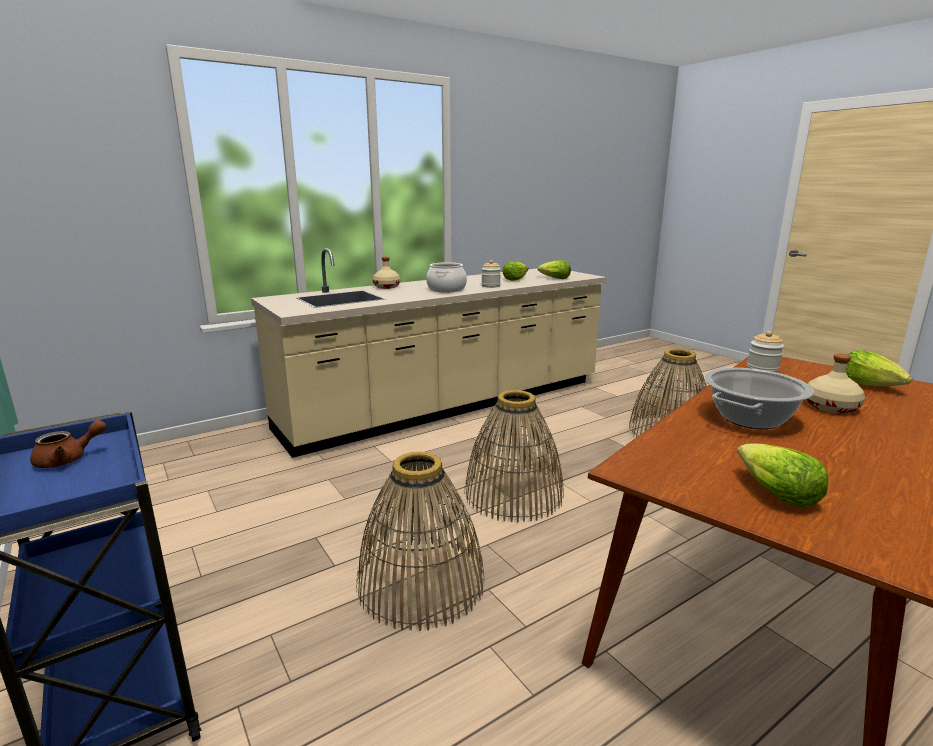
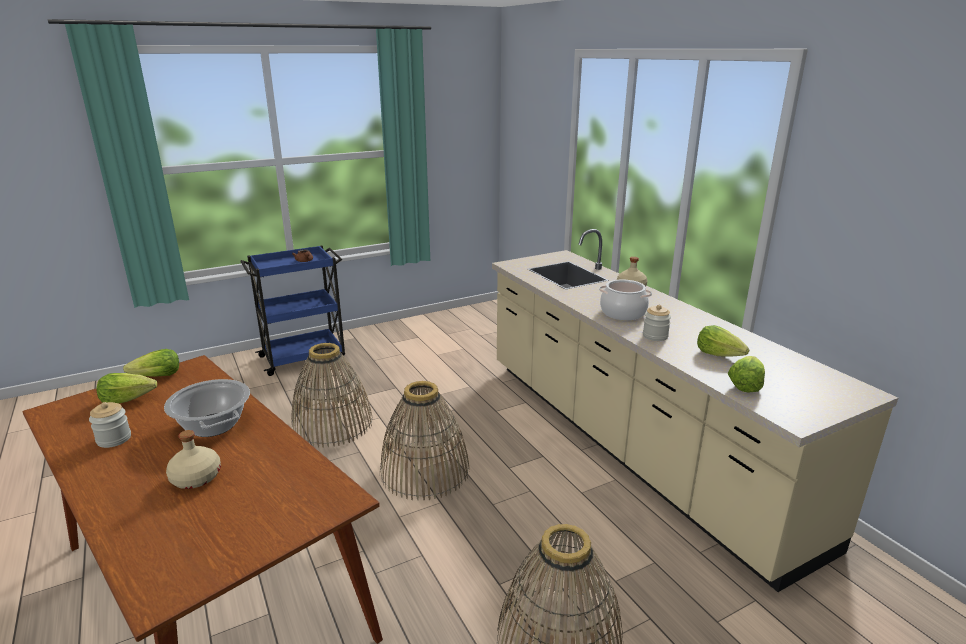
camera: 95 degrees right, 5 degrees up
(762, 369) = (311, 478): jar -> jar (114, 439)
(869, 385) = (216, 539): lettuce -> lettuce (157, 377)

